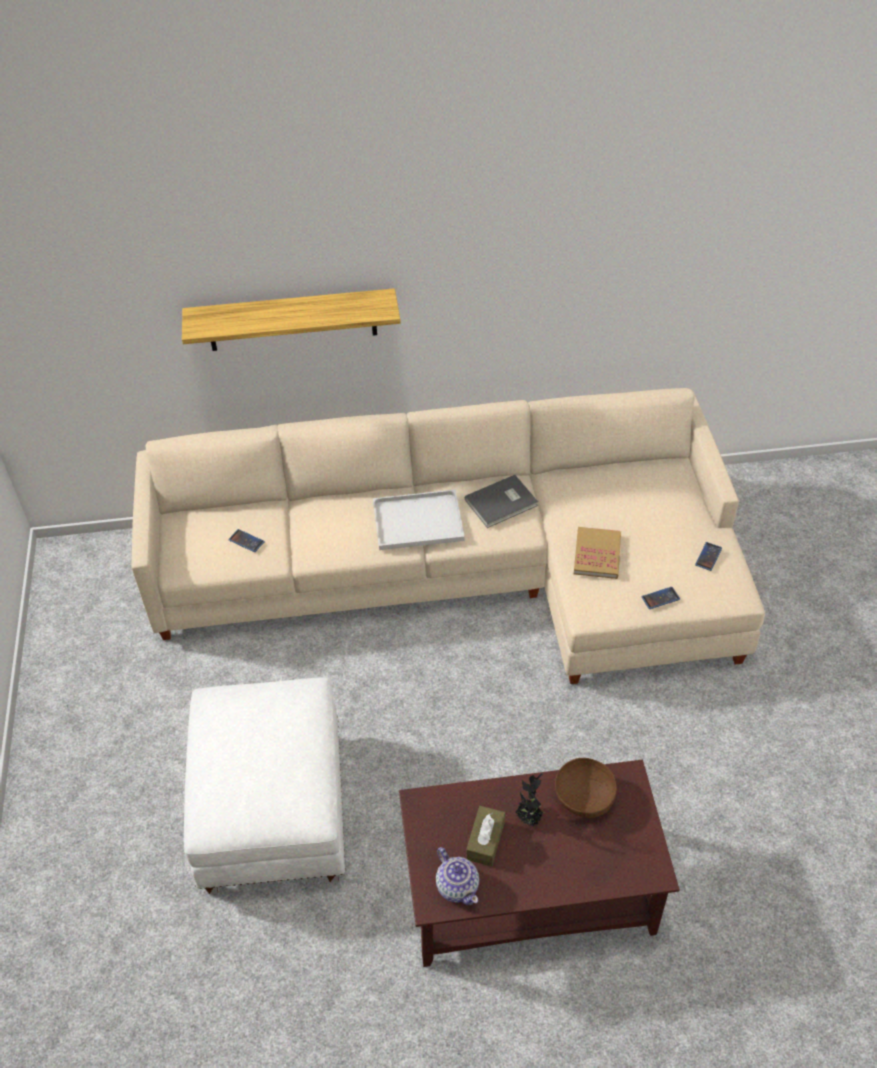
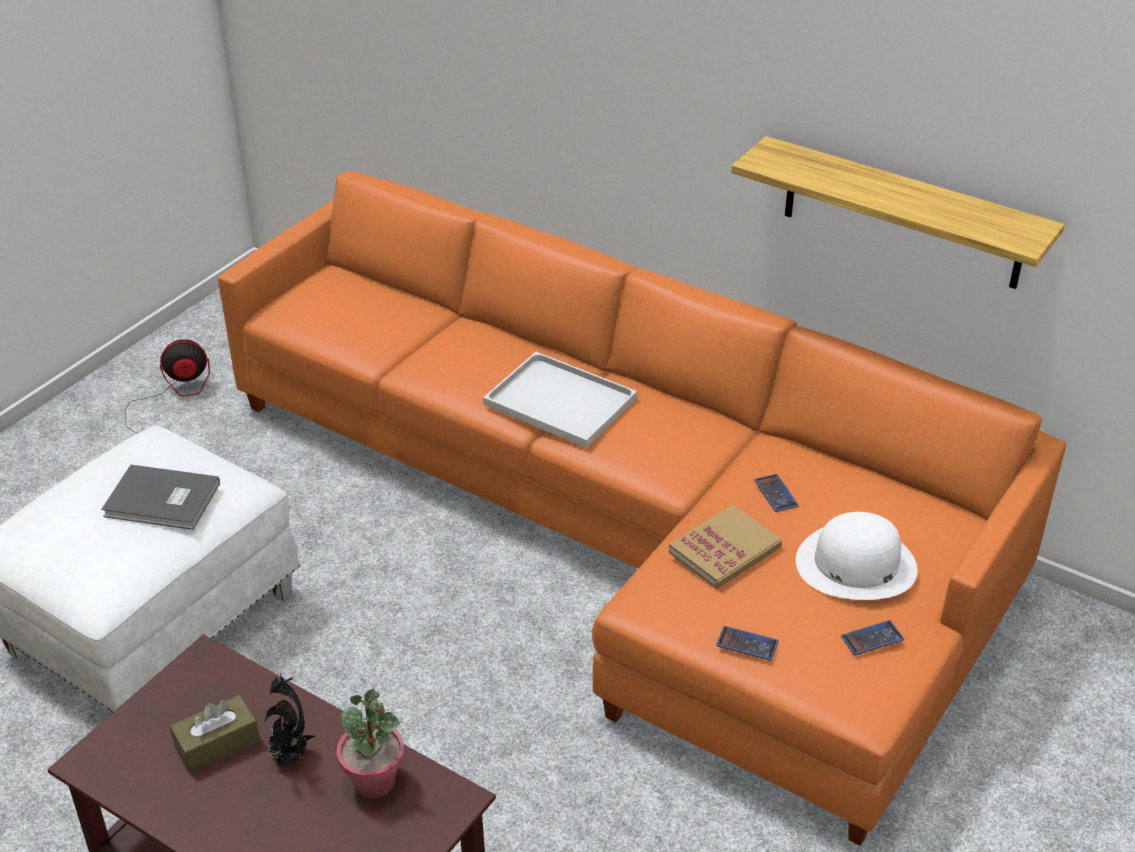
camera: 40 degrees right, 10 degrees down
(101, 666) = (173, 399): none -> fan
(246, 541) = (365, 324): phone -> phone (776, 493)
(292, 320) = (538, 75): shelf -> shelf (902, 214)
(457, 886) = (133, 765): teapot -> none
(468, 569) = (632, 527): beige sofa -> orange sofa
(502, 503) = (678, 436): grey book -> grey book (162, 502)
(583, 797) = (374, 781): brown bowl -> potted plant
(661, 522) = (855, 564): none -> white hat

